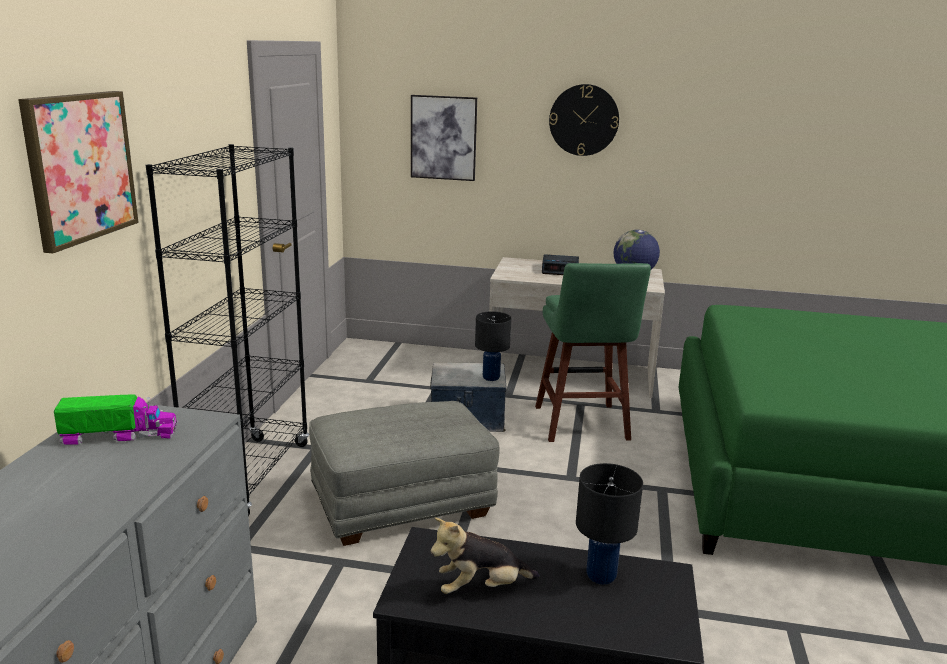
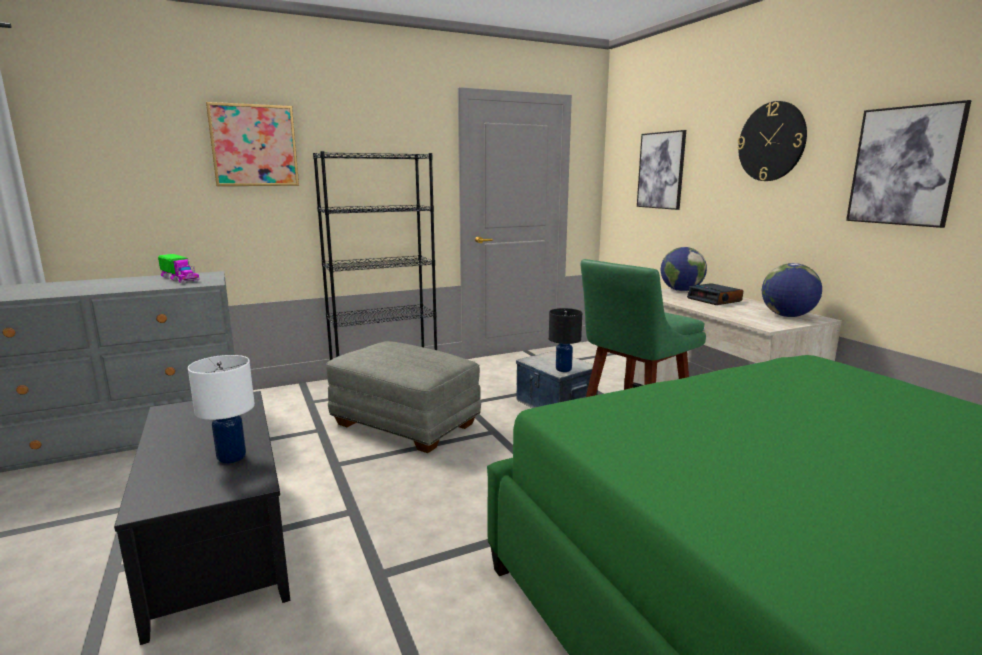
camera: 55 degrees right, 5 degrees down
(481, 588) = (192, 425): plush toy -> none
(513, 266) = (681, 290): none -> globe
(601, 577) = (230, 458): black table lamp -> white table lamp
(701, 149) = (904, 166): none -> picture

